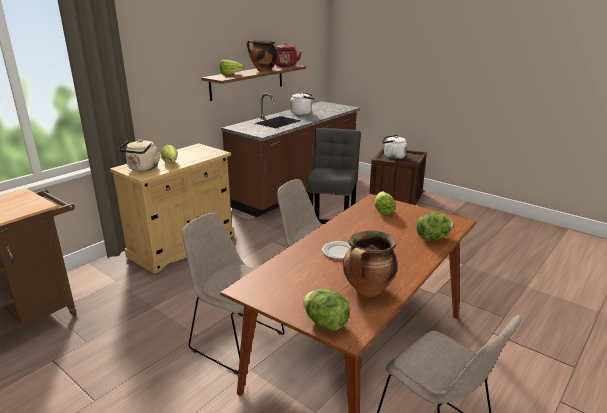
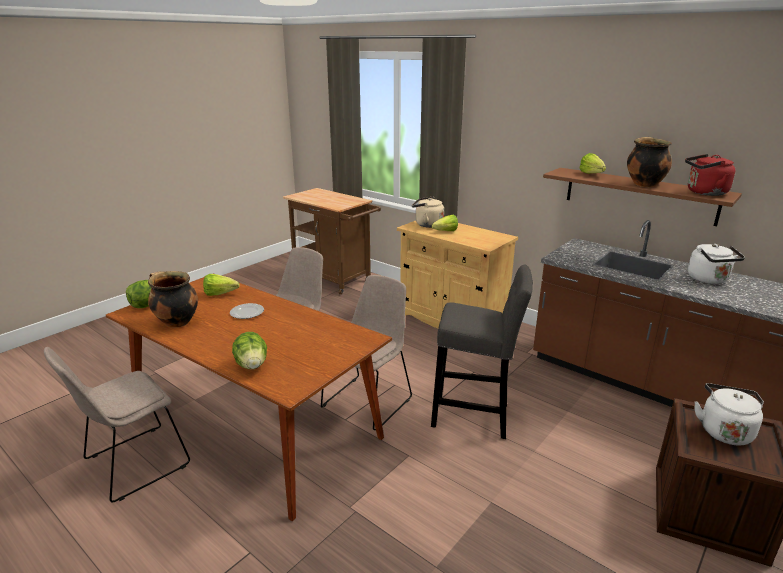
camera: 90 degrees right, 0 degrees up
(383, 209) = (339, 341): lettuce -> lettuce (223, 294)

